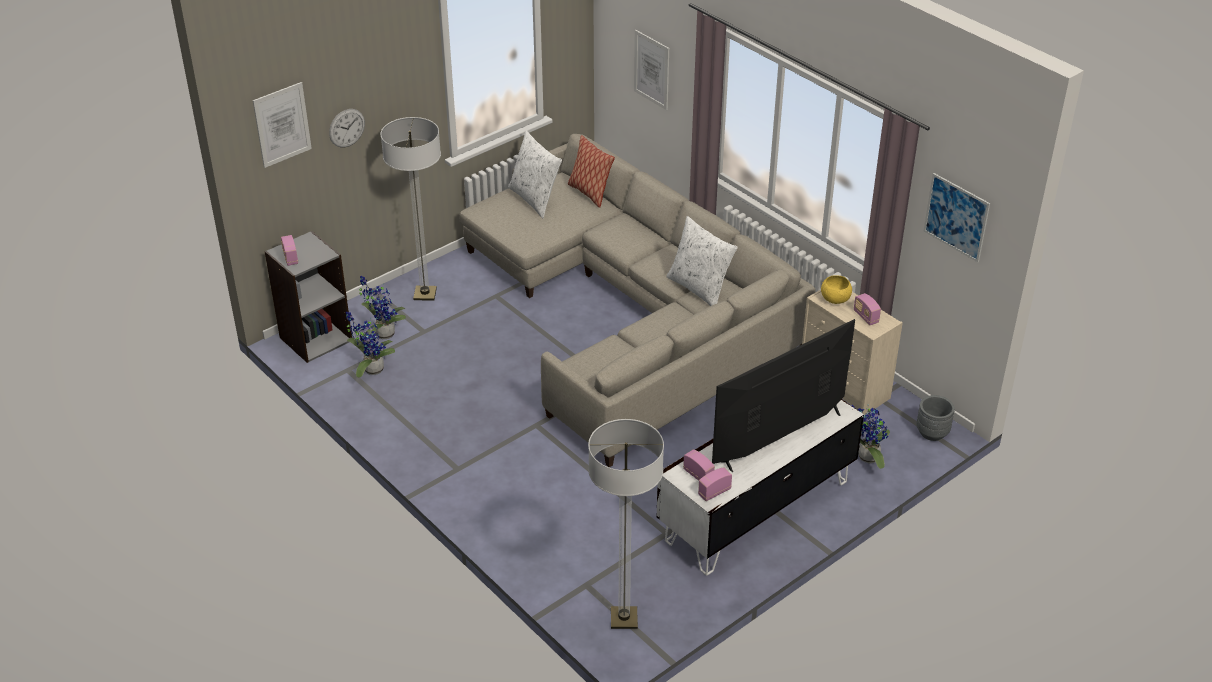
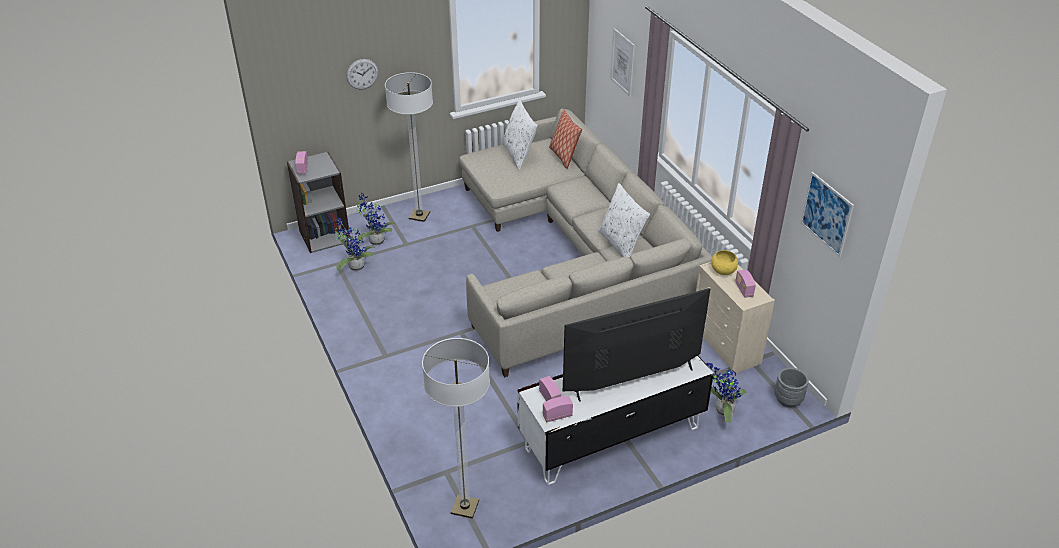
camera: 15 degrees right, 0 degrees up
(282, 124) = (305, 62): picture -> none

